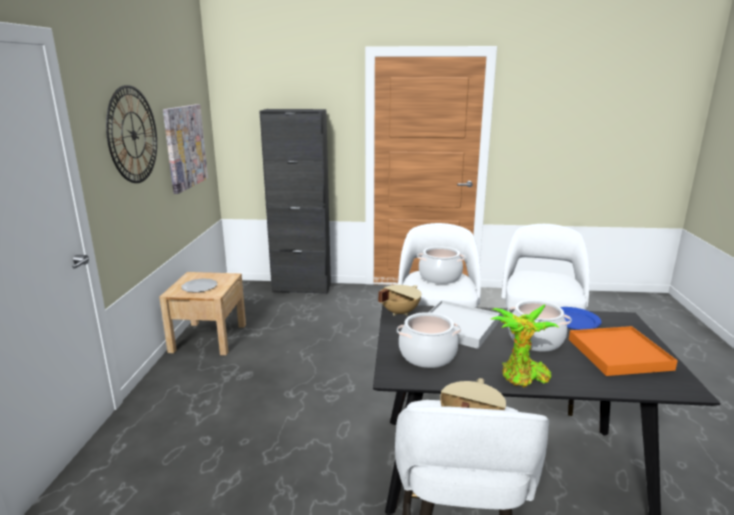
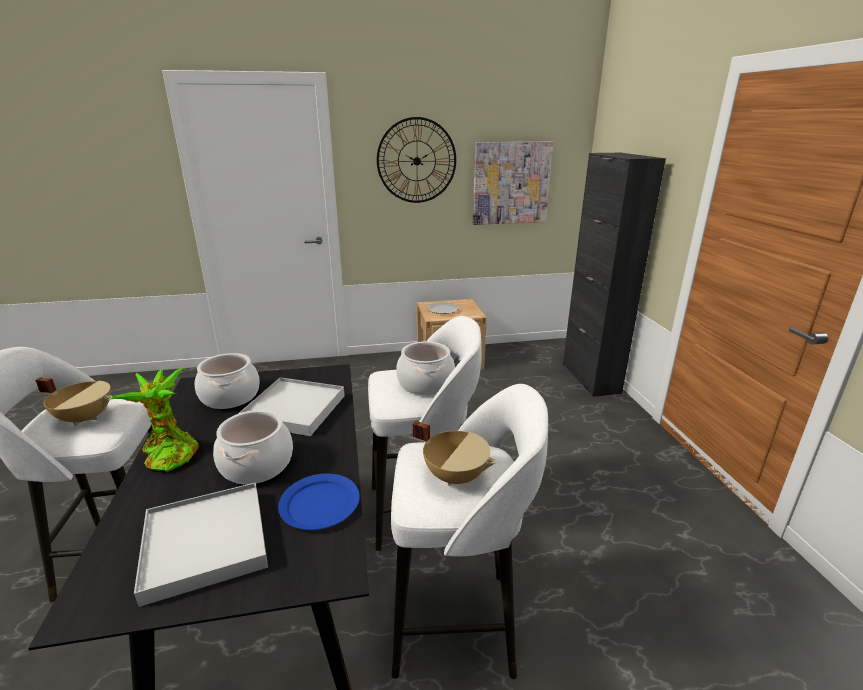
camera: 75 degrees right, 5 degrees up
(399, 312) = (329, 373): beige cooking pot -> beige cooking pot (455, 475)
(618, 354) = (205, 543): orange tray -> white tray

